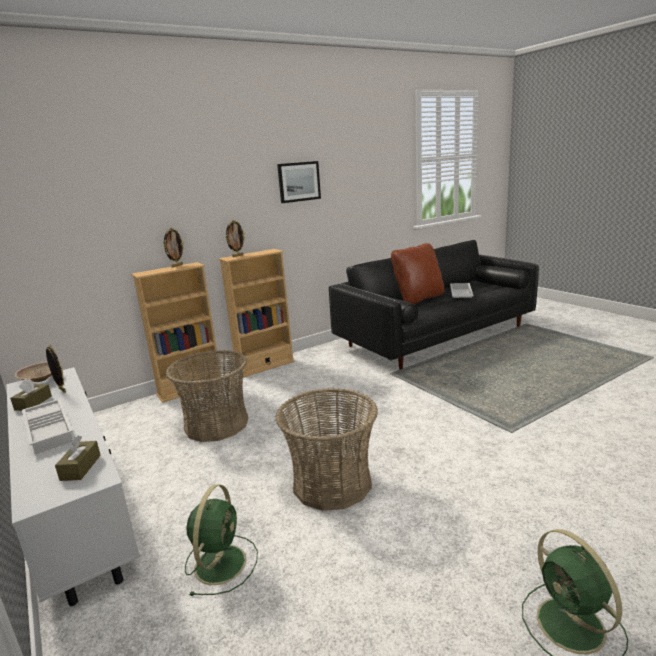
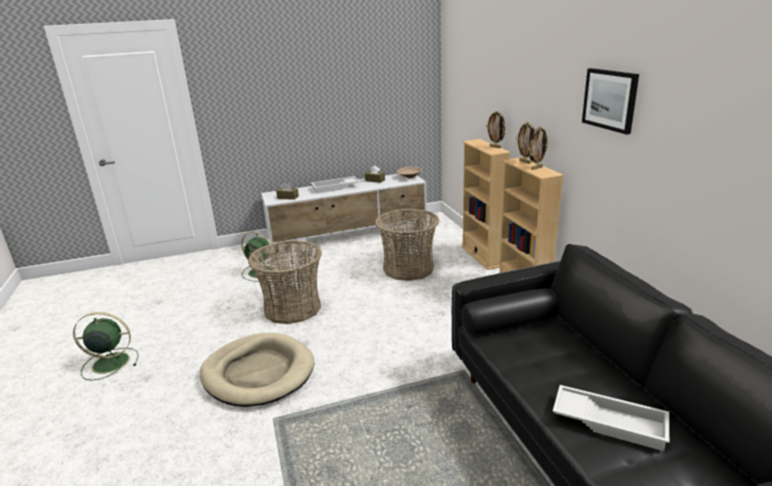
camera: 105 degrees right, 5 degrees up
(61, 390) = (386, 183): picture frame -> picture frame (536, 168)
(418, 298) = (603, 368): brown pillow -> none
(466, 462) = (258, 373): none -> beige dog bed

